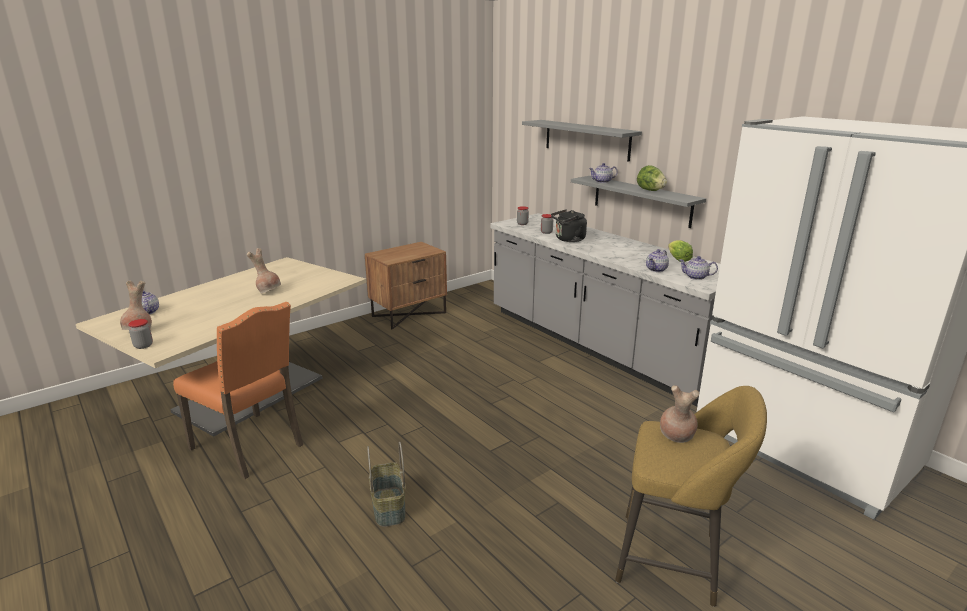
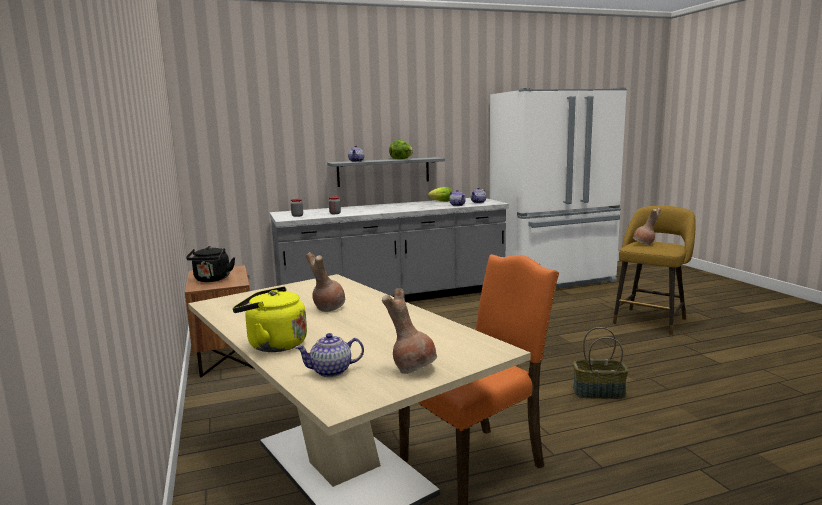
camera: 70 degrees left, 10 degrees down
(143, 345) = (471, 362): jar -> none
(197, 292) = (273, 345): none -> yellow kettle
(568, 239) = (364, 211): black kettle -> black kettle (212, 280)
(586, 139) = (318, 131): grey shelf -> none

